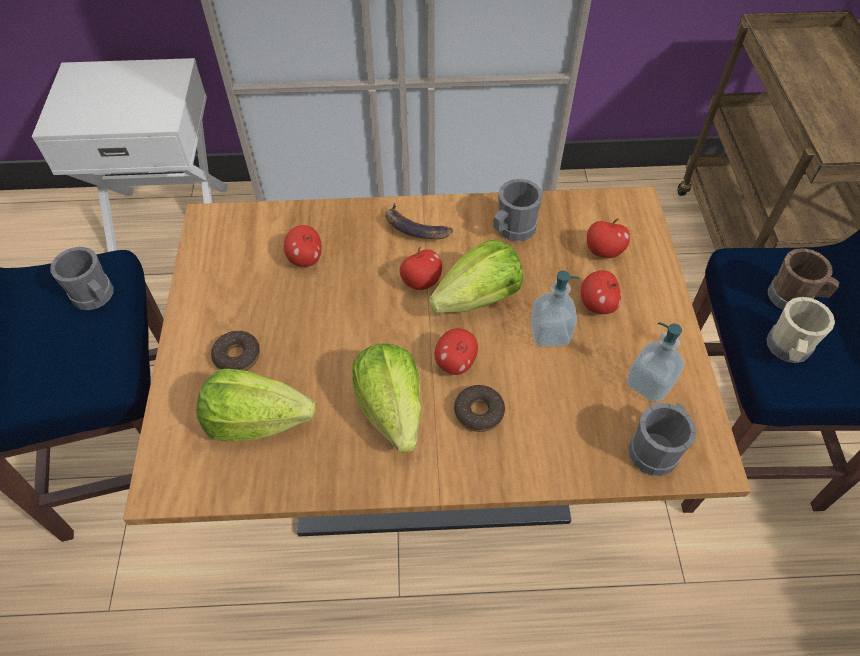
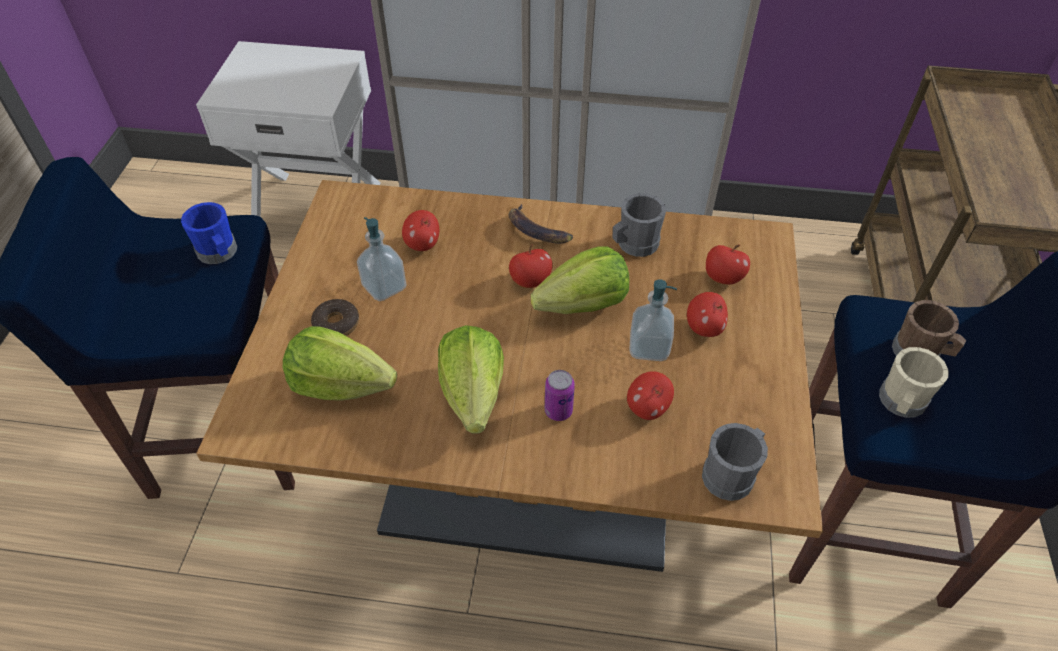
camera: 10 degrees right, 5 degrees down
(96, 297) = (219, 253): grey mug -> blue mug
(455, 362) = (546, 361): apple -> apple (647, 408)
(479, 412) = (558, 411): donut -> can
(649, 383) = (740, 411): soap dispenser -> soap dispenser (384, 287)

